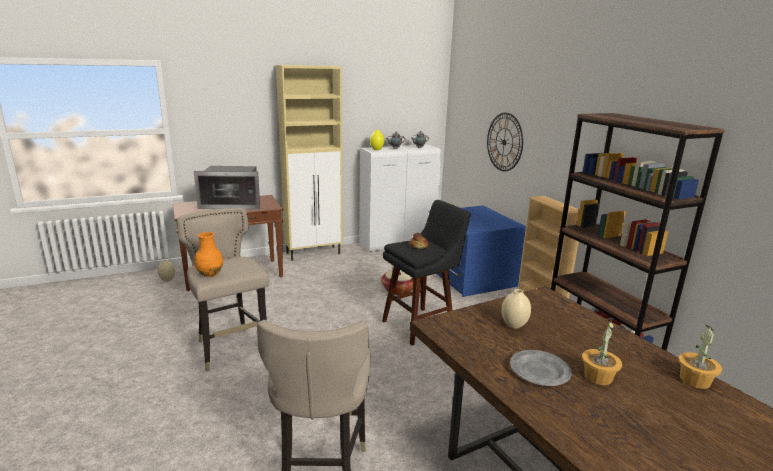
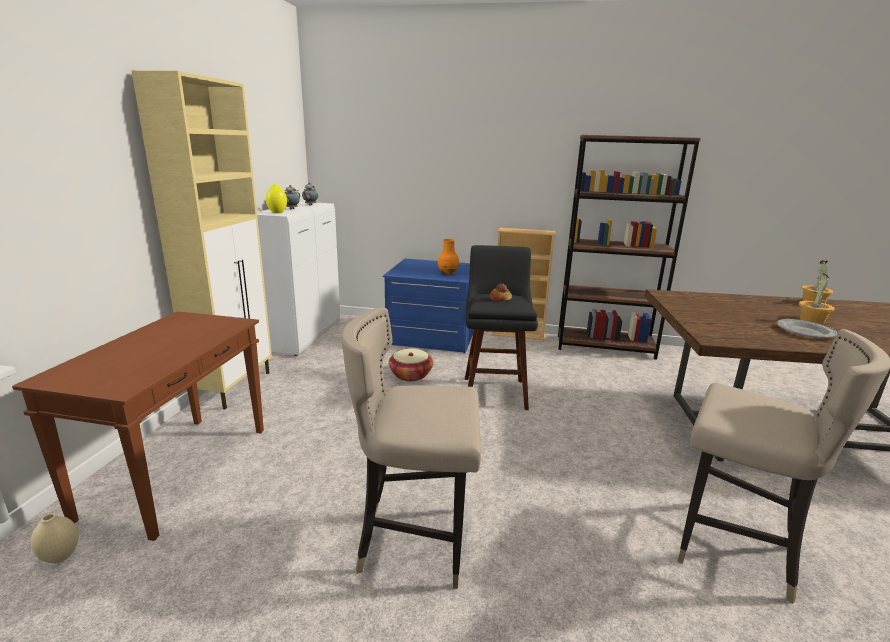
camera: 55 degrees left, 0 degrees up
(210, 273) = (442, 423): orange vase -> orange vase (448, 273)
(232, 204) = (160, 342): microwave -> none
(504, 142) = (428, 182): wall clock -> none
(513, 325) = (721, 316): beige vase -> none

